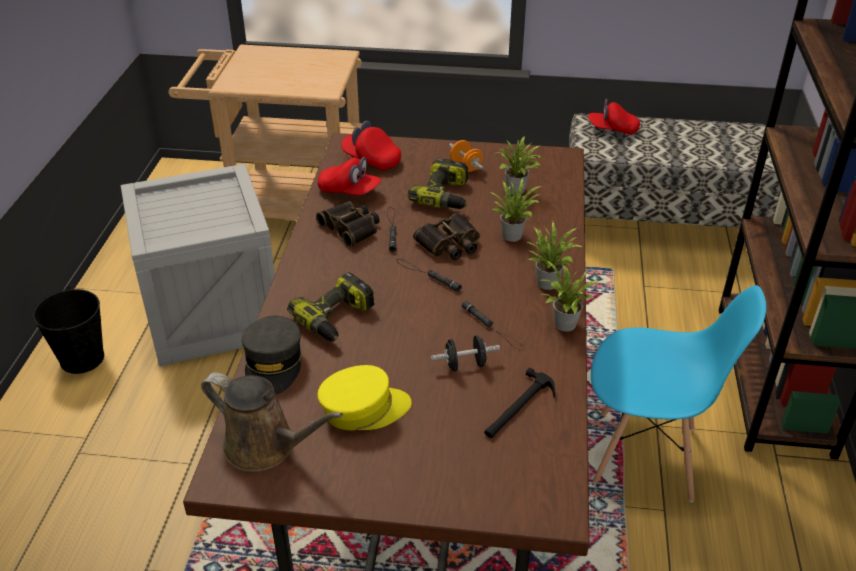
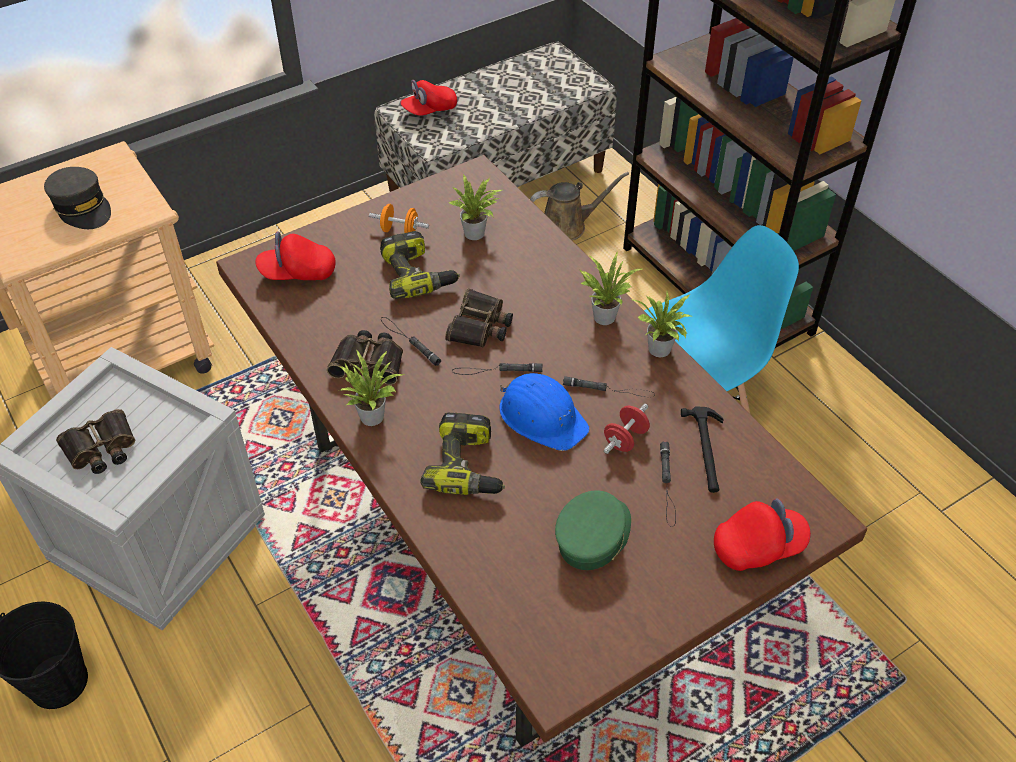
camera: 40 degrees left, 10 degrees up
(179, 213) = (101, 449): none -> binoculars
(265, 446) = (554, 630): brown watering can -> brown watering can (567, 226)
(273, 364) = (466, 549): grey cap -> grey cap (82, 207)
(349, 191) = (318, 321): red cap -> red cap (758, 547)
(364, 409) = (593, 537): yellow cap -> green cap
(423, 318) = (542, 416): none -> blue hard hat
(458, 411) = (667, 485): none -> black flashlight
(465, 365) = (625, 439): black dumbbell -> red dumbbell
(513, 234) = (524, 283): potted plant -> potted plant (372, 414)

